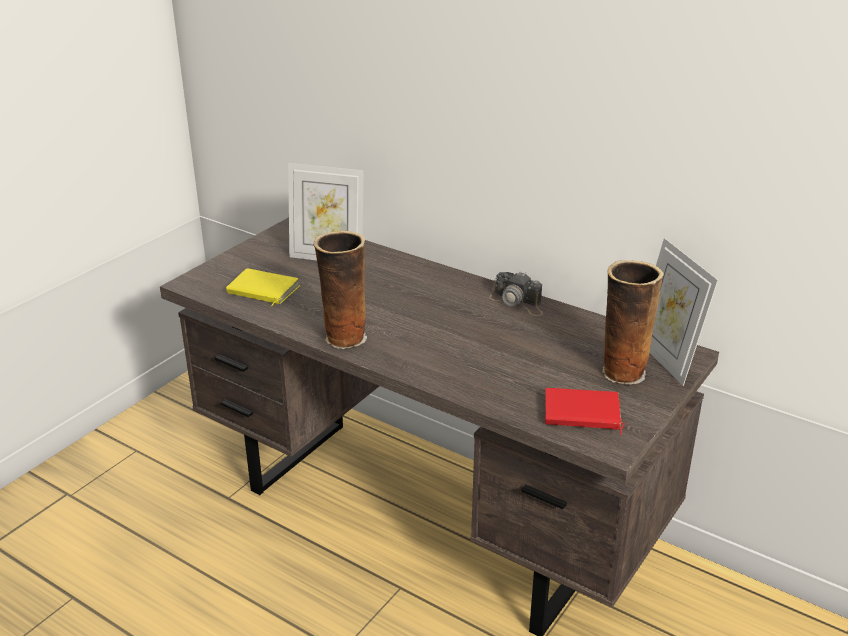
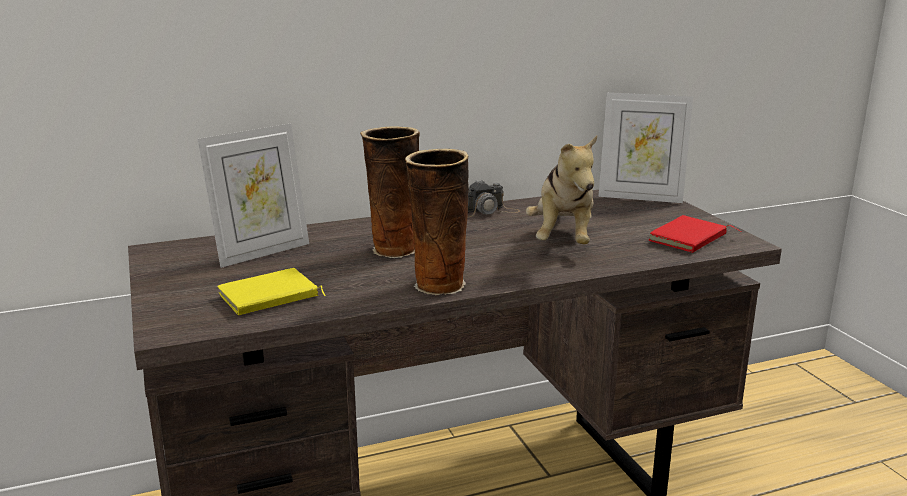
camera: 55 degrees left, 10 degrees down
(498, 355) = (563, 239): none -> plush toy
(622, 371) = (641, 212): vase -> vase (393, 249)

